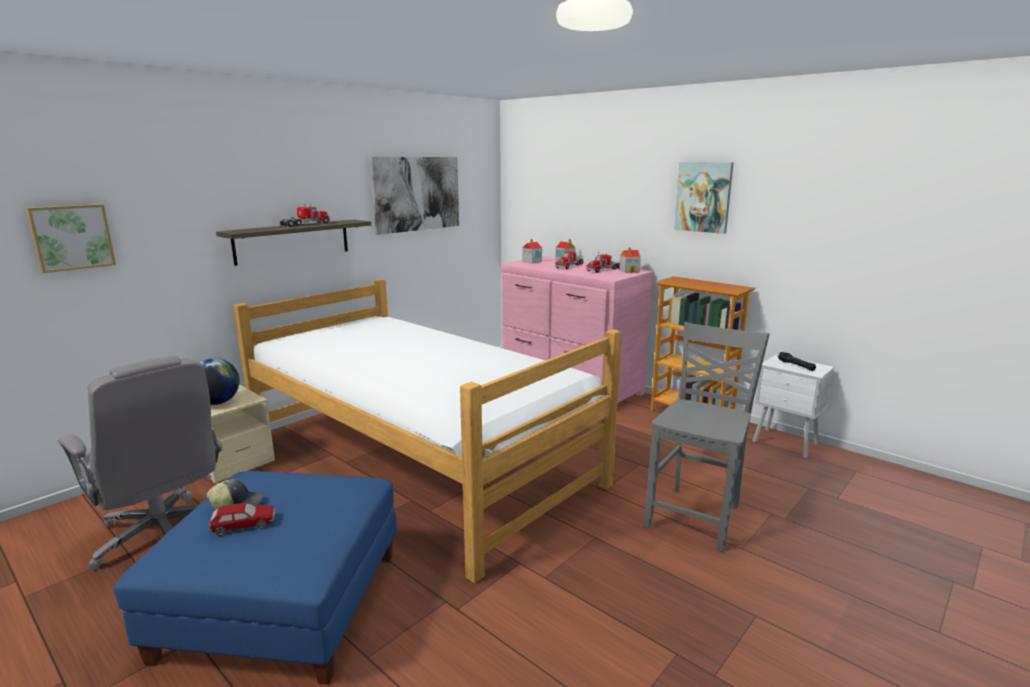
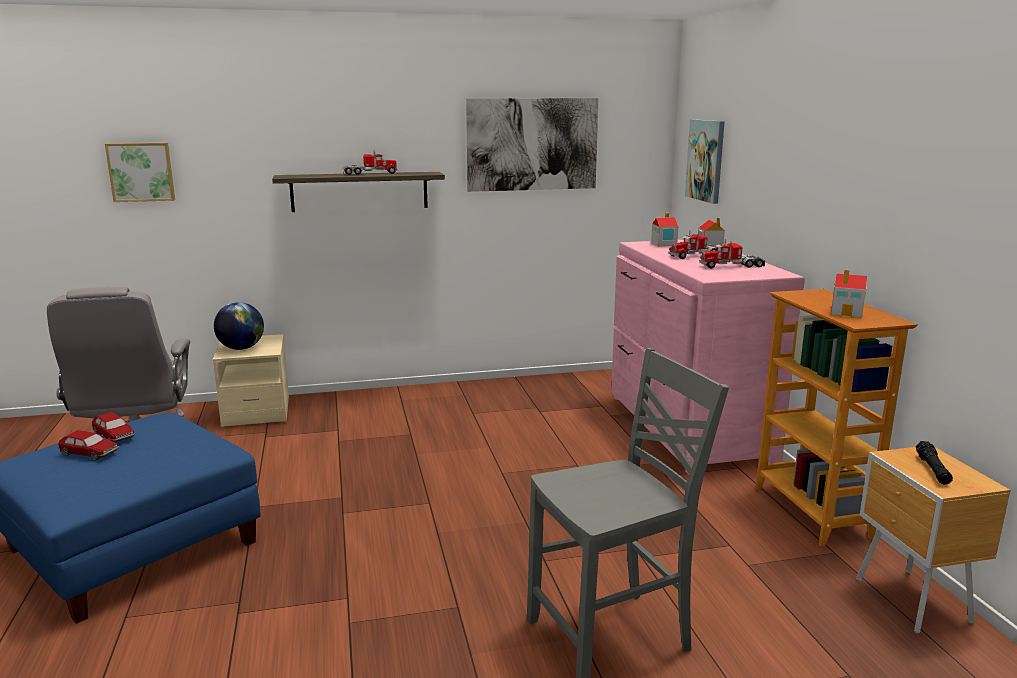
camera: 35 degrees right, 0 degrees up
(238, 503) = (114, 435): cap -> toy car
(419, 460) = (402, 460): bed -> none
(629, 271) = (763, 272): toy house -> toy house (847, 312)
(703, 197) = (869, 165): picture -> picture (706, 160)
(786, 444) = (912, 602): white nightstand -> brown nightstand

